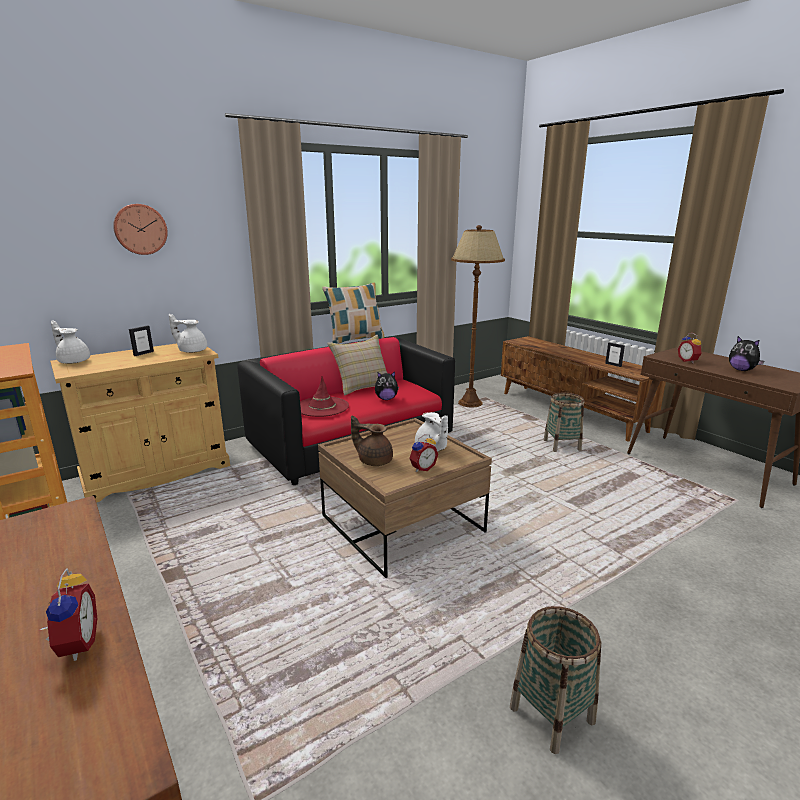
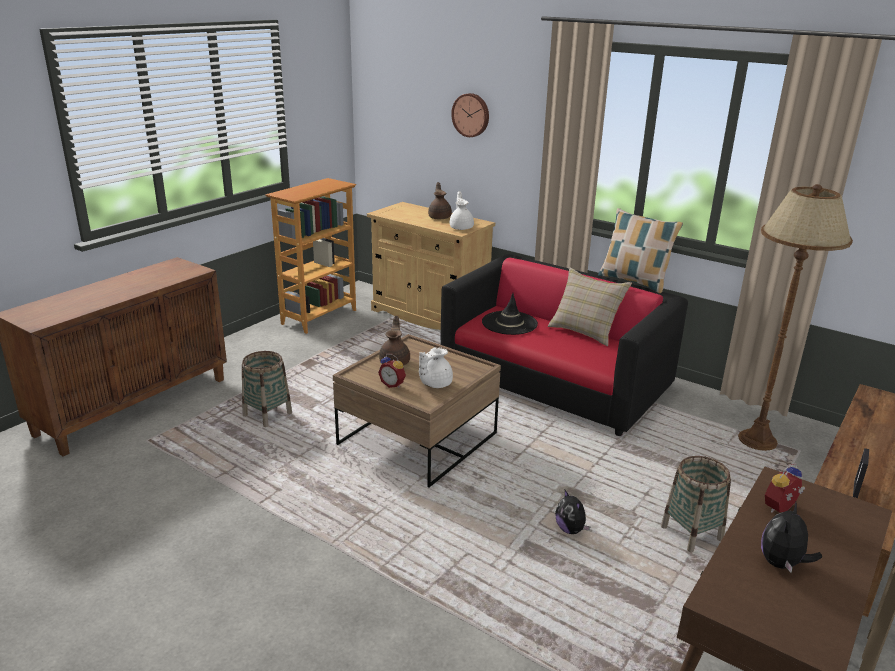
camera: 70 degrees right, 5 degrees up
(74, 361) = (405, 207): white teapot -> none
(75, 645) = (98, 300): alarm clock -> none
(143, 353) = (440, 217): picture frame -> brown teapot
(322, 407) = (509, 323): red hat -> black hat
(386, 399) = (563, 349): plush toy -> plush toy (570, 529)
(551, 714) = (213, 540): basket -> basket (267, 414)

